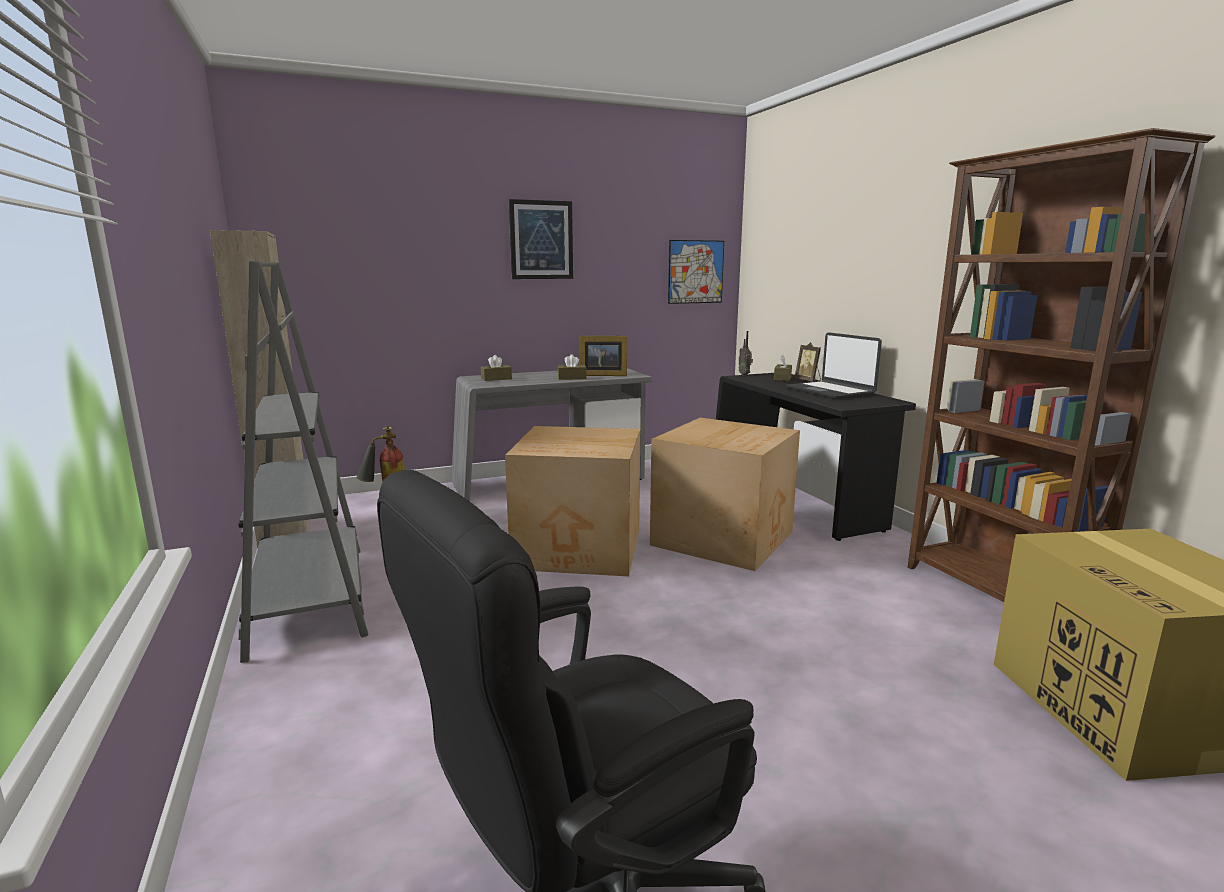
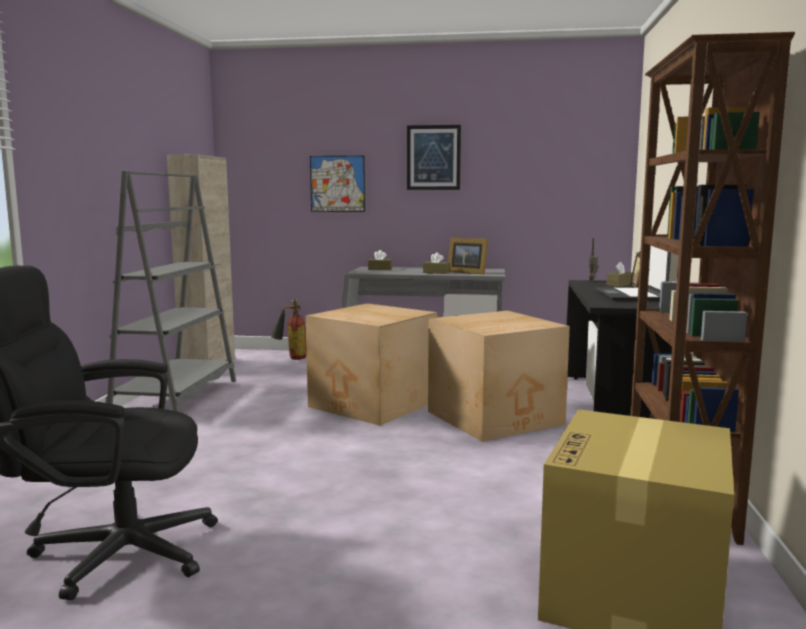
camera: 30 degrees right, 5 degrees down
(695, 272) = (584, 184): picture -> picture (337, 184)

